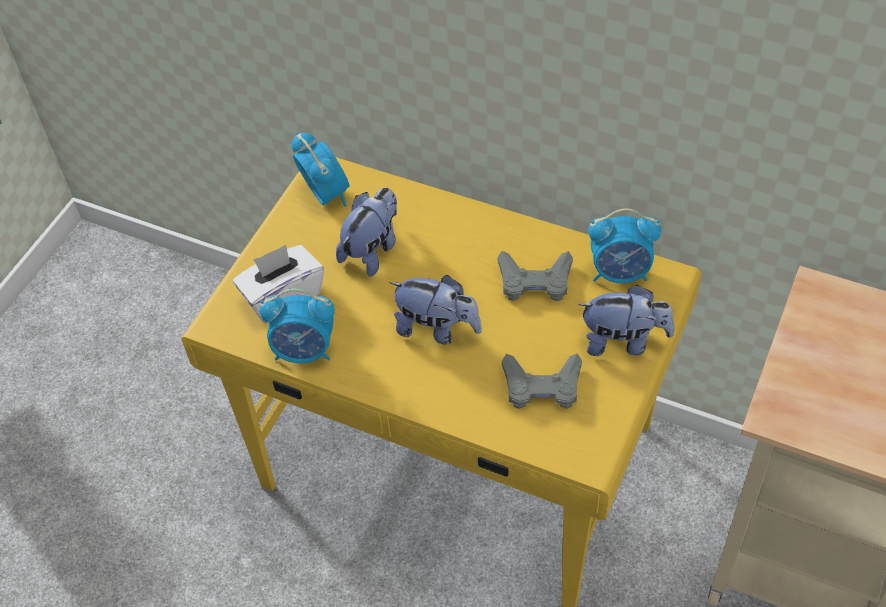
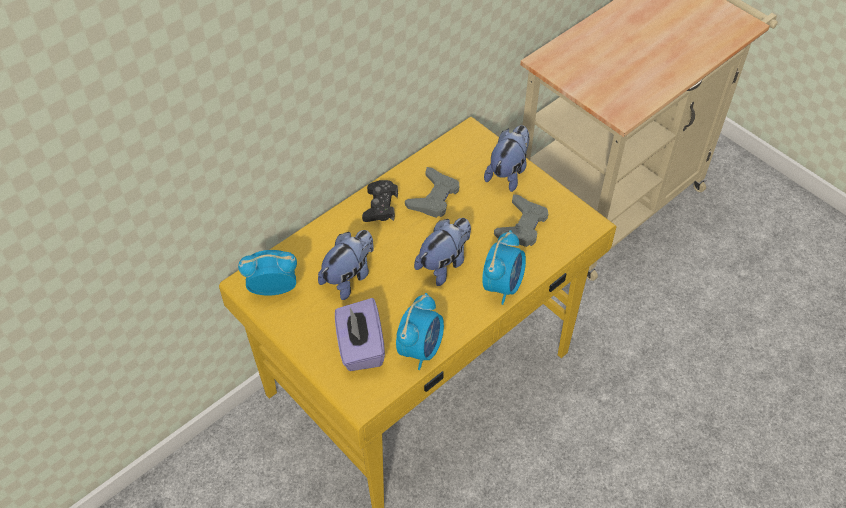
camera: 70 degrees left, 0 degrees up
(283, 296) = (360, 347): white tissue box -> purple tissue box
(372, 250) = (349, 277): plush toy -> plush toy turned 75 degrees clockwise
(491, 237) = (380, 206): none -> black game controller
(620, 272) = (452, 152): alarm clock -> alarm clock (502, 285)

